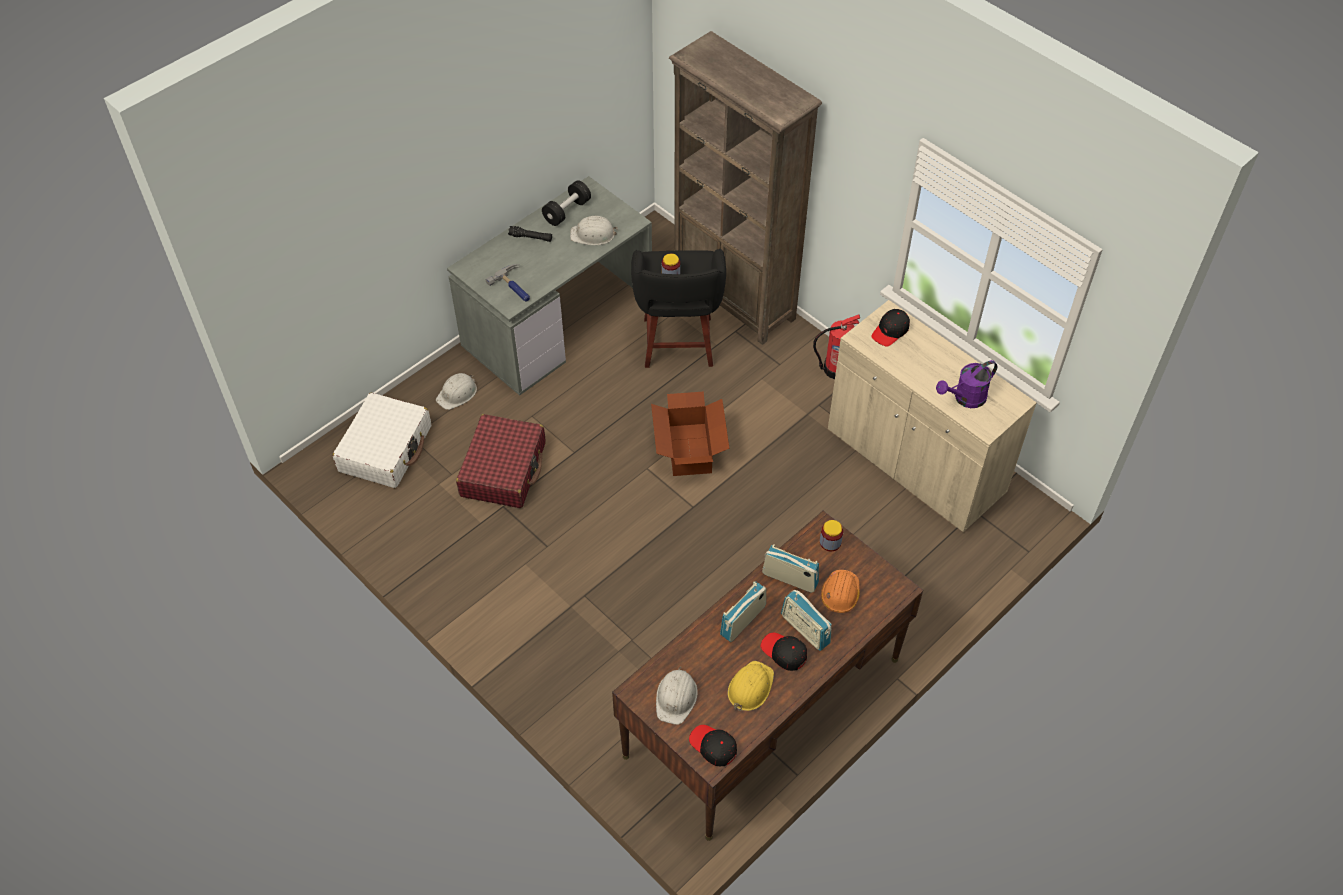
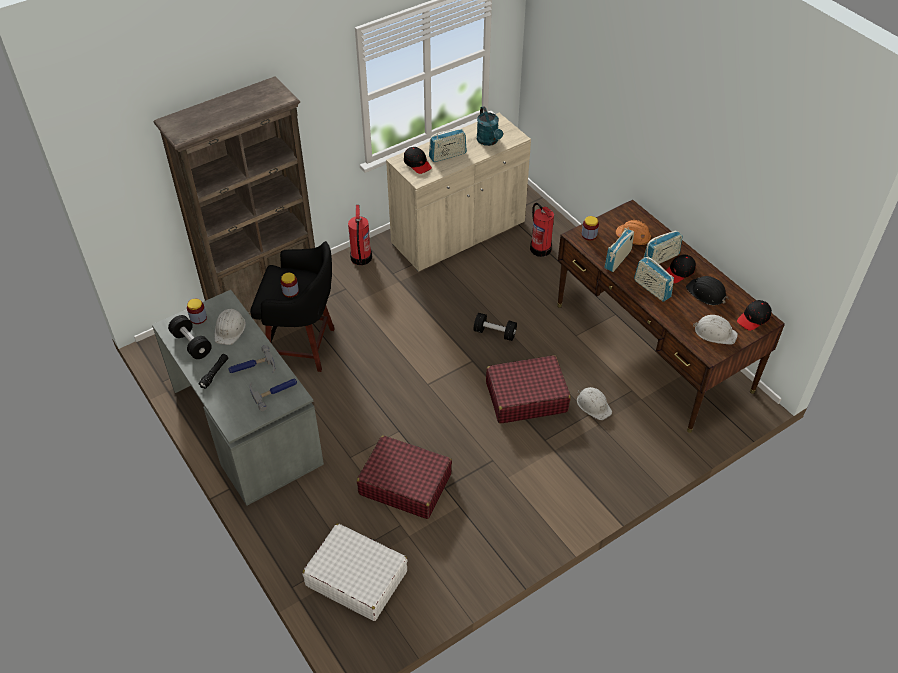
camera: 80 degrees left, 5 degrees down
(457, 393) = (306, 513): white hard hat -> white hard hat (593, 405)
(543, 263) = (252, 367): none -> hammer
(604, 207) = (198, 318): none -> jar
(646, 569) = (526, 397): none -> red suitcase
(690, 449) = (415, 354): cardboard box -> none
(744, 524) = (495, 333): none -> black dumbbell
(750, 687) = (706, 293): yellow hard hat -> black hard hat
(916, 558) = (540, 248): none -> fire extinguisher
(918, 359) = (447, 155): none -> radio
(965, 399) = (489, 141): purple watering can -> turquoise watering can

